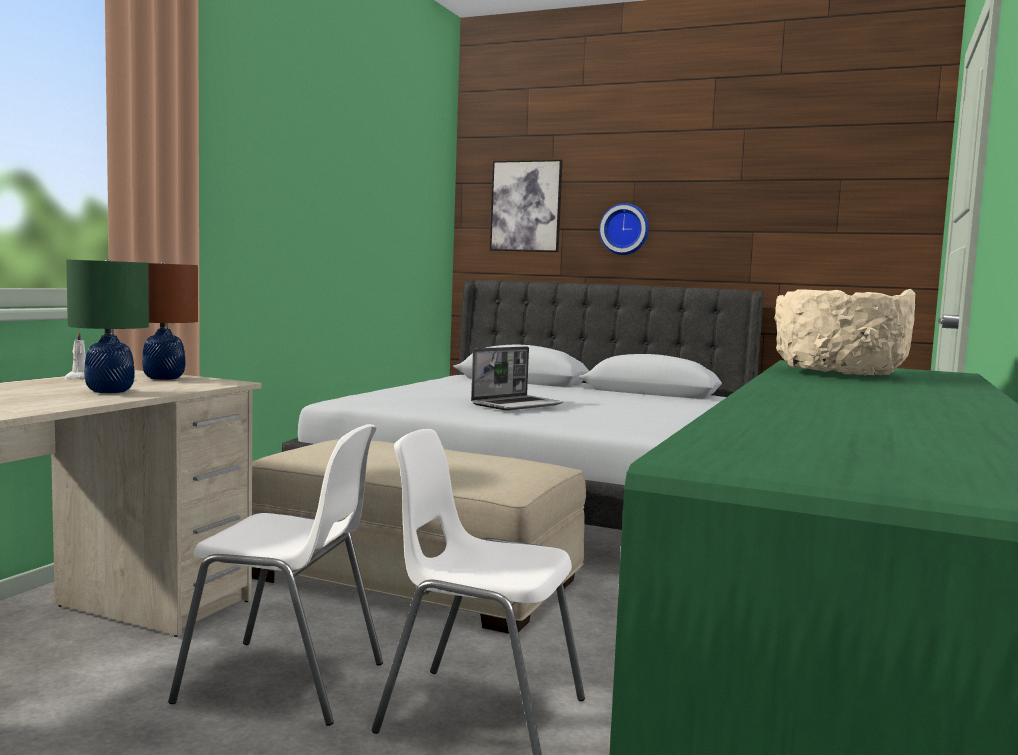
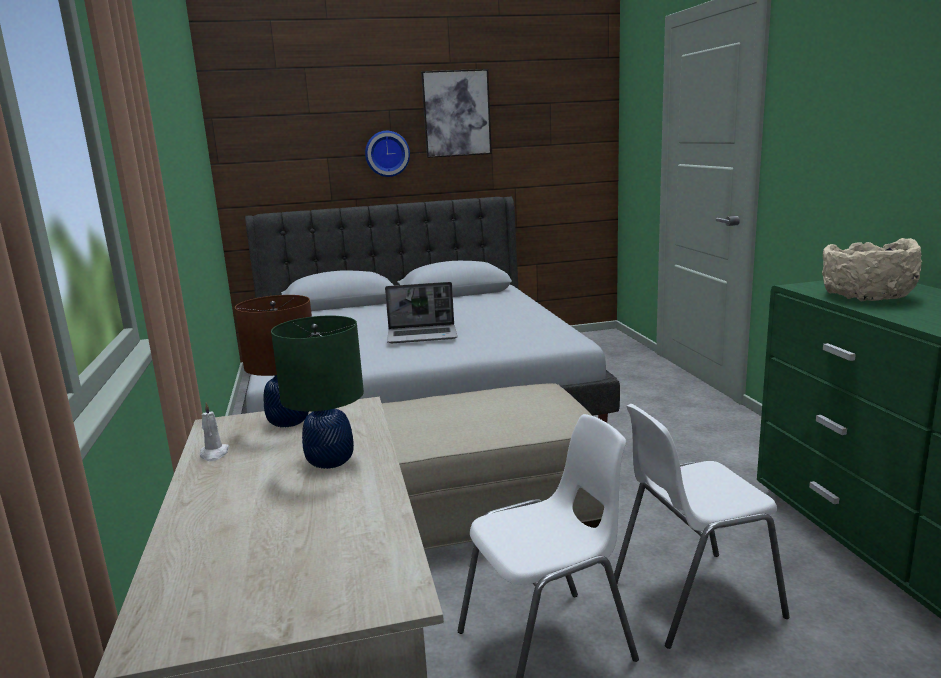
camera: 35 degrees left, 10 degrees up
(517, 405) = (423, 335): laptop -> laptop turned 75 degrees clockwise
(526, 206) = (287, 138): picture -> picture (456, 113)

